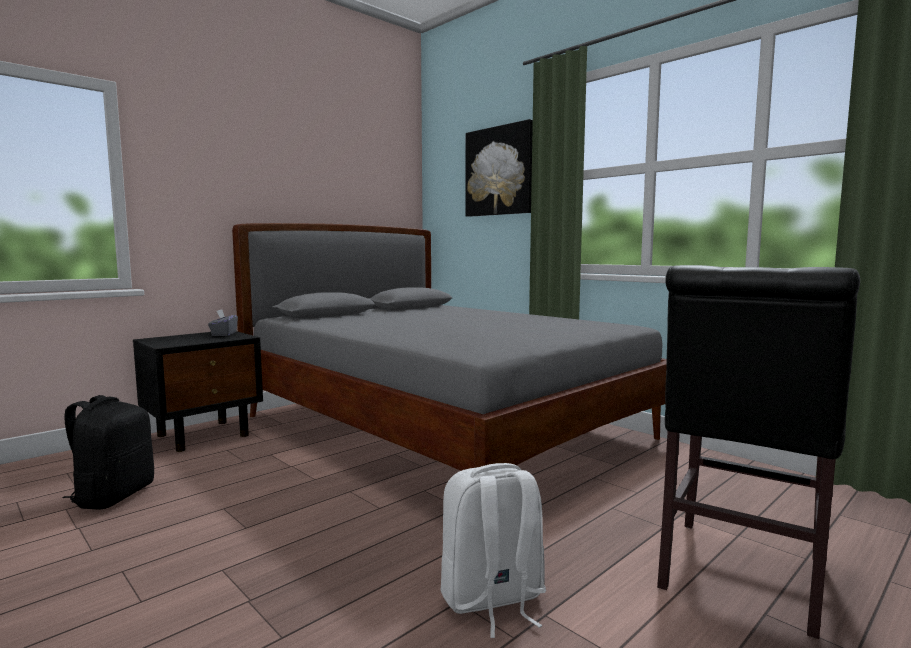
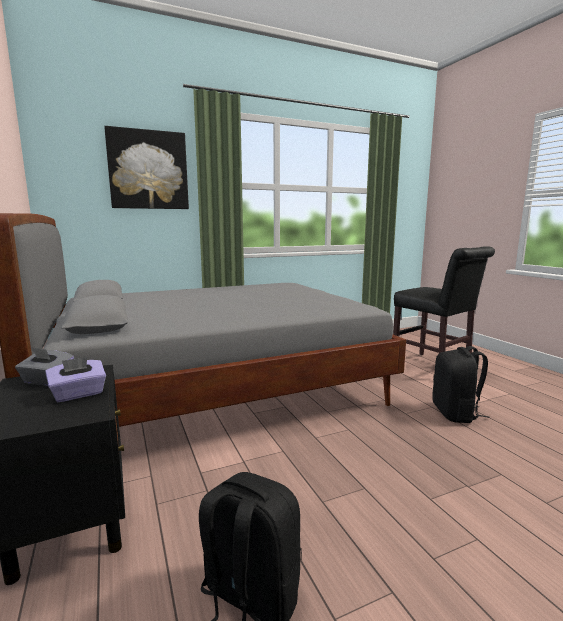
camera: 70 degrees left, 5 degrees up
(198, 340) = (78, 394): none -> purple tissue box
(492, 600) = (455, 413): white backpack -> black backpack

